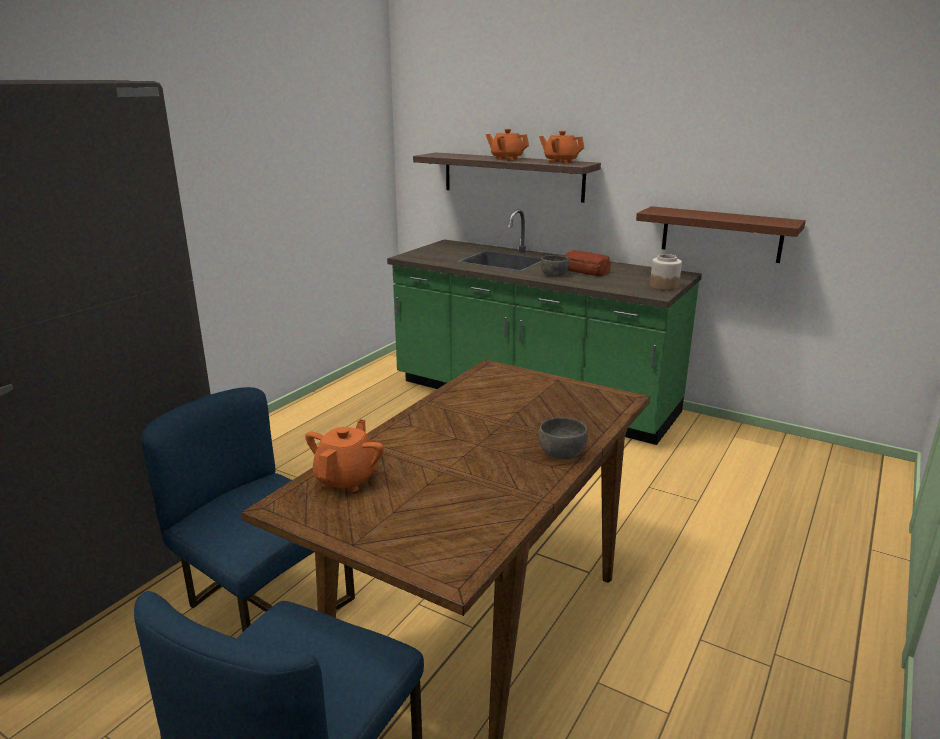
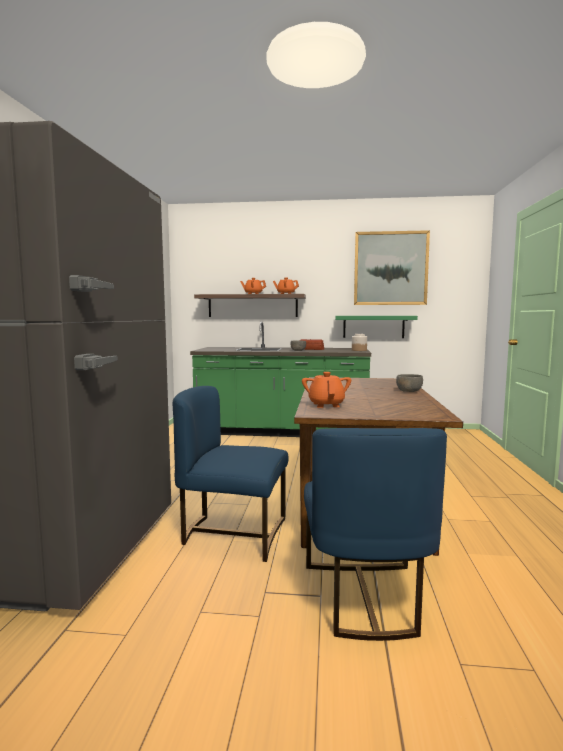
camera: 25 degrees left, 15 degrees down
(721, 234) = (373, 326): brown shelf -> green shelf
(770, 118) = (390, 268): none -> picture

